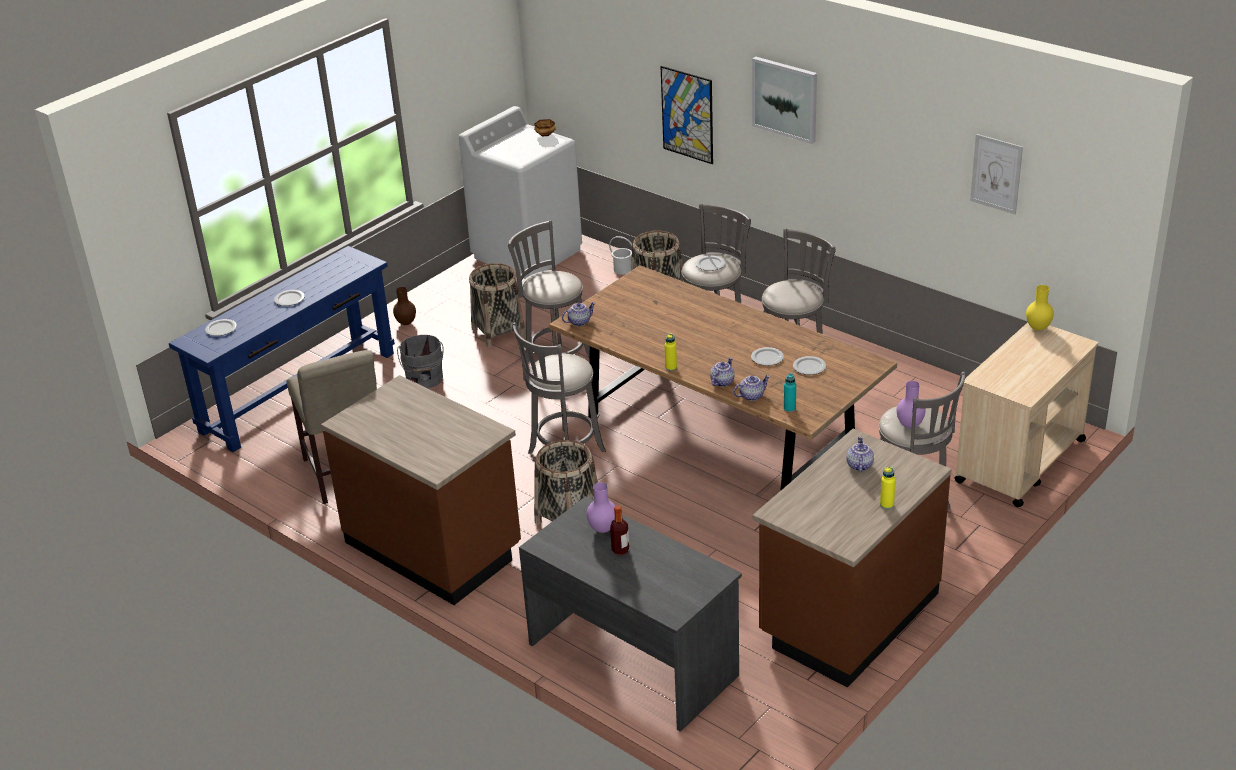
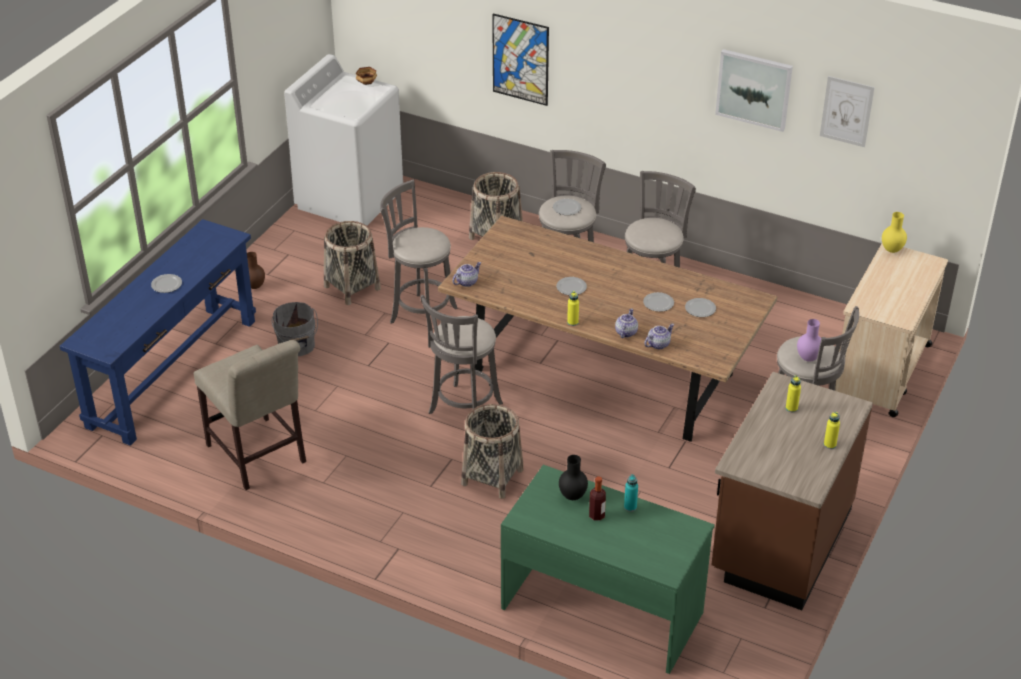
camera: 15 degrees left, 5 degrees up
(221, 328) = (109, 324): plate -> plate (571, 287)
(434, 546) = (373, 521): brown counter -> none
(603, 529) = (572, 496): purple vase -> black vase
(622, 269) = (450, 209): white bucket -> none
(634, 658) = (603, 609): grey desk -> green desk
(785, 99) = (629, 44): picture -> picture (754, 89)
(789, 408) = (697, 353): turquoise bottle -> turquoise bottle (630, 507)
(859, 465) = (791, 408): teapot -> yellow bottle

